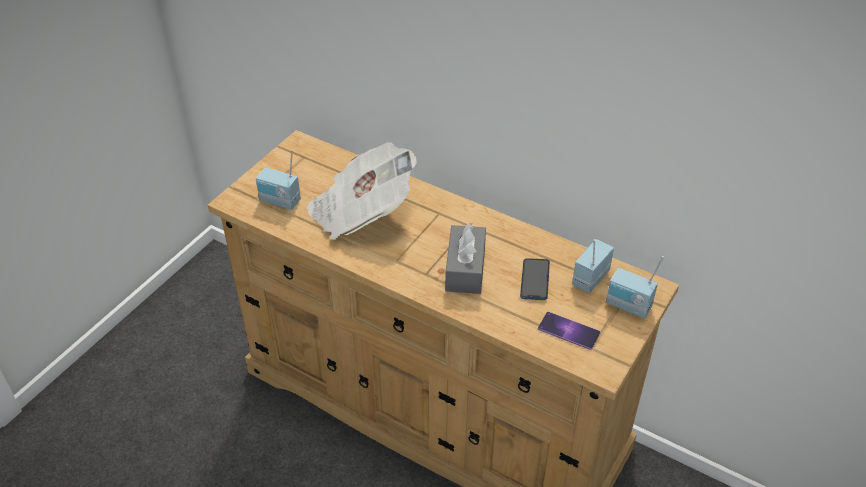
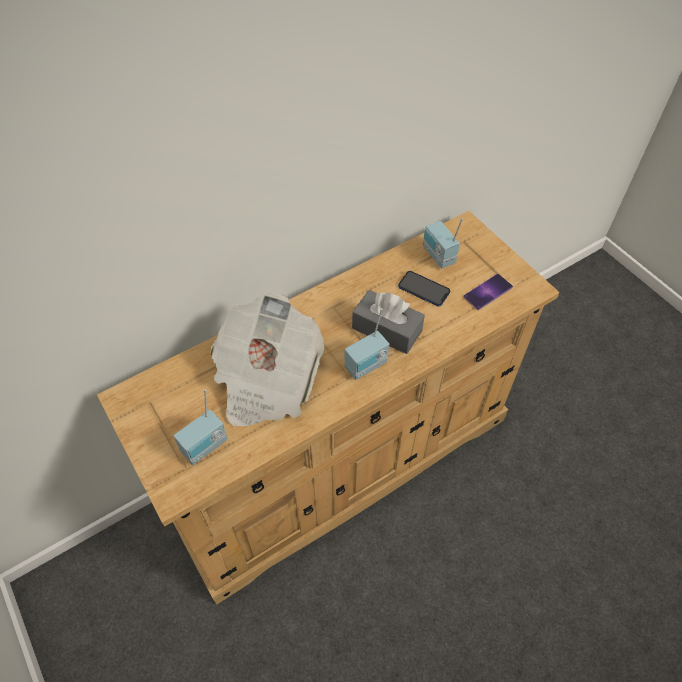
camera: 65 degrees left, 10 degrees up
(628, 306) = (478, 247): radio -> radio (367, 366)

